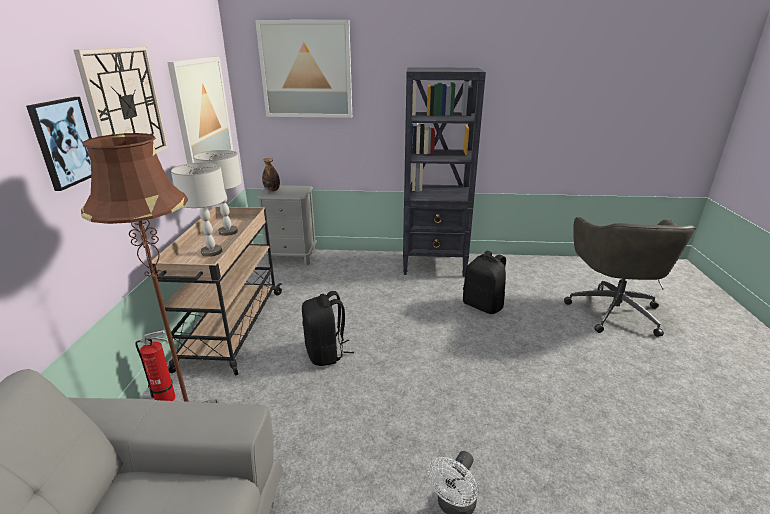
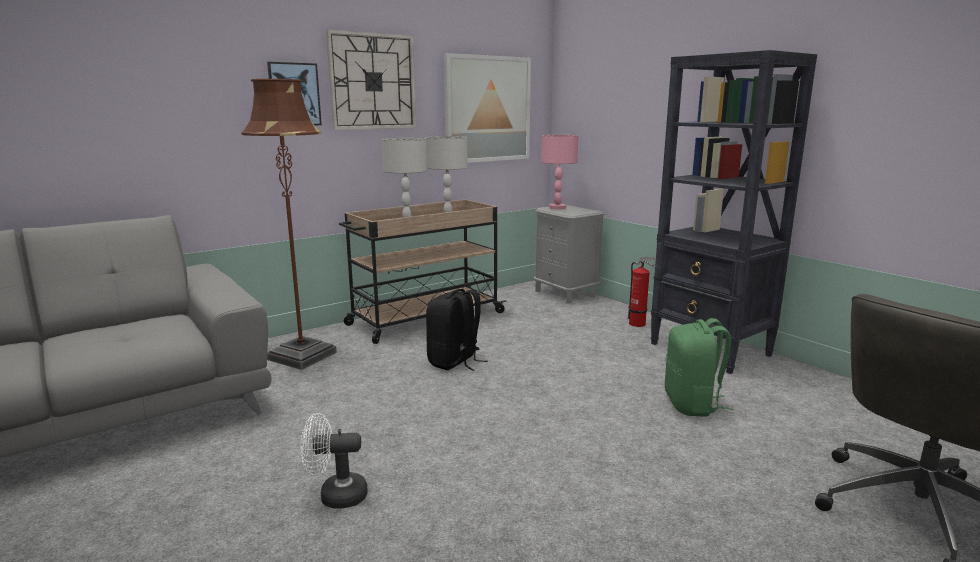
camera: 50 degrees right, 10 degrees down
(168, 398) = (320, 336): fire extinguisher -> fire extinguisher (639, 324)
(272, 190) = (557, 207): bottle -> pink table lamp
(306, 70) = (616, 71): picture -> none
(483, 305) = (692, 404): black backpack -> green backpack

